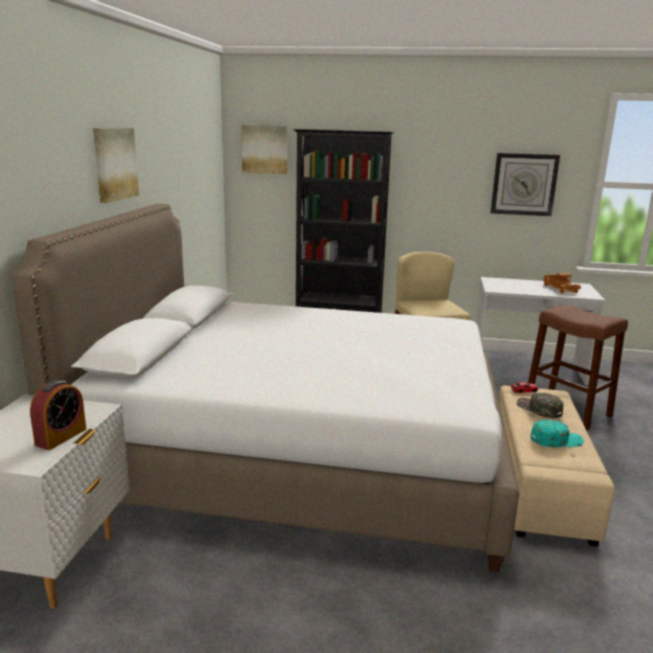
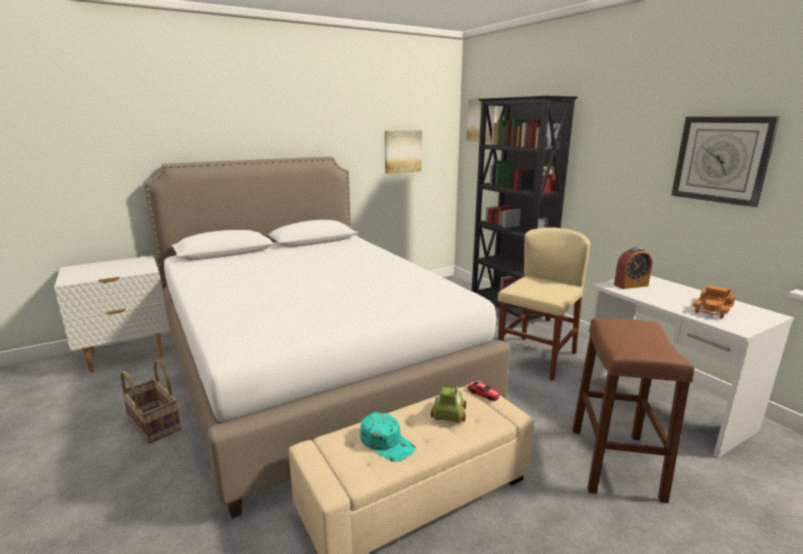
camera: 50 degrees right, 0 degrees up
(61, 437) = (103, 275): alarm clock -> alarm clock (631, 285)
(114, 164) = (274, 123): picture -> picture (402, 151)
(284, 581) = (153, 424): none -> basket
(538, 409) = (448, 413): green cap -> toy car

